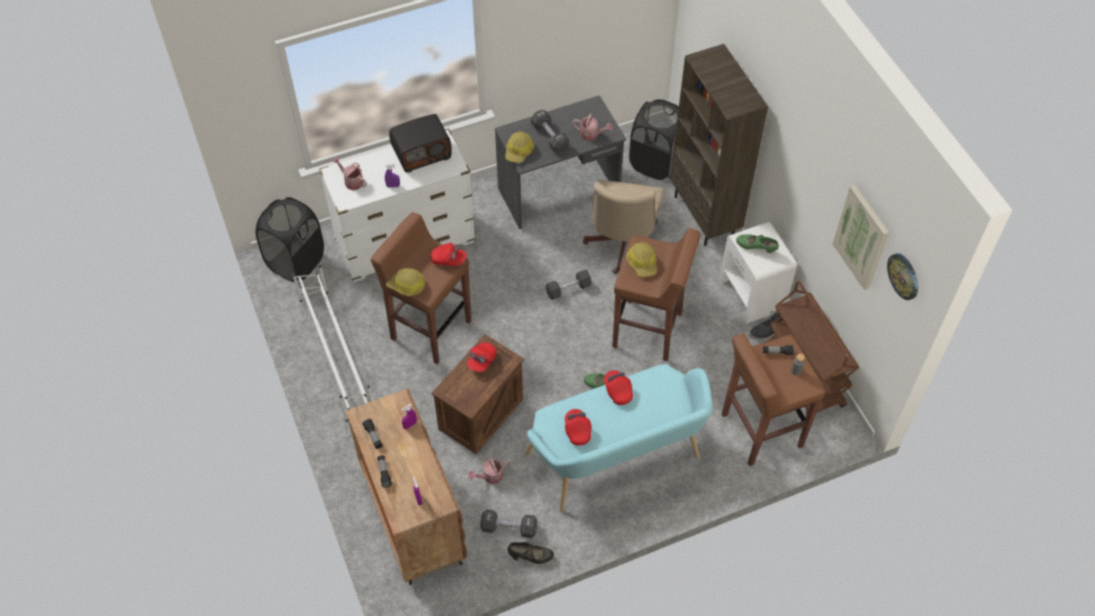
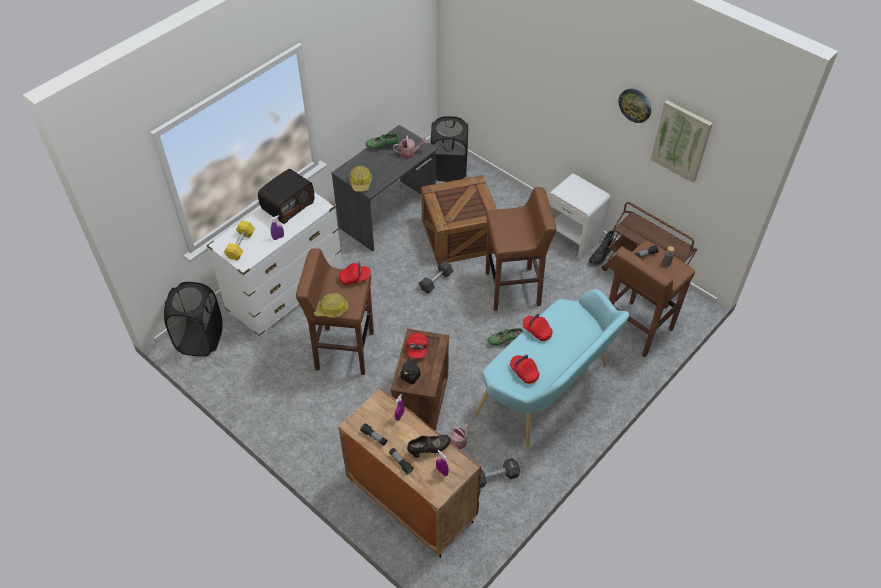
camera: 25 degrees left, 5 degrees down
(336, 353) = (275, 398): white shoe rack -> none
(351, 181) = (240, 245): watering can -> yellow dumbbell
(459, 387) = (410, 376): none -> black jar
(530, 556) = (524, 492): black shoe -> black shoe (429, 449)
(550, 137) = (379, 165): black dumbbell -> none
(622, 246) = (459, 237): beige office chair -> crate
(642, 262) = (507, 228): hard hat -> none
(705, 216) = (506, 195): brown bookcase -> none
(756, 248) = (575, 194): green shoe -> green shoe (382, 147)
(904, 276) = (734, 153): wall clock -> wall clock (635, 105)

